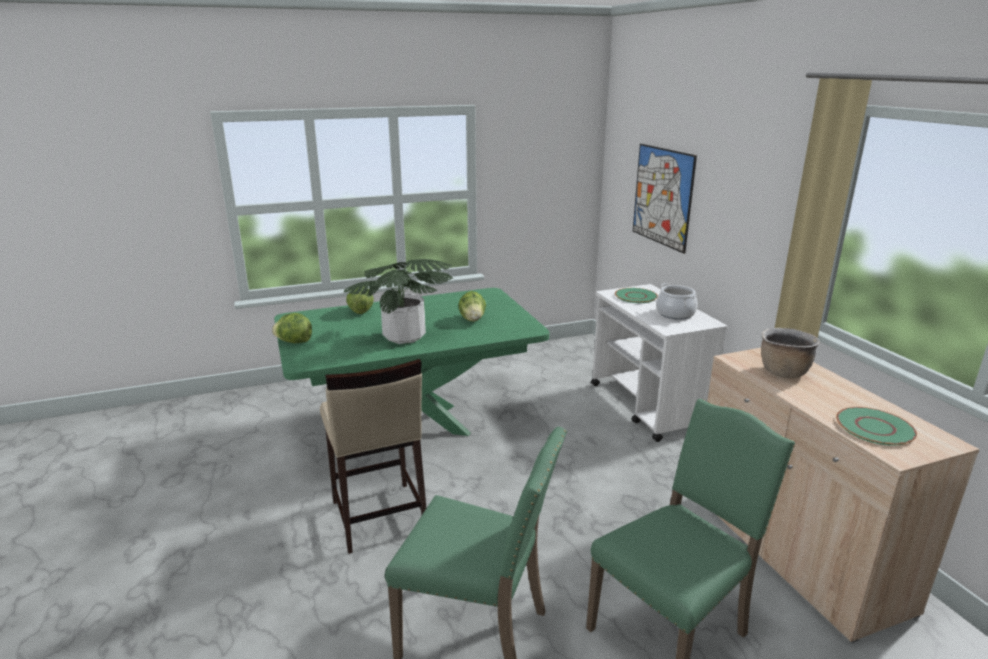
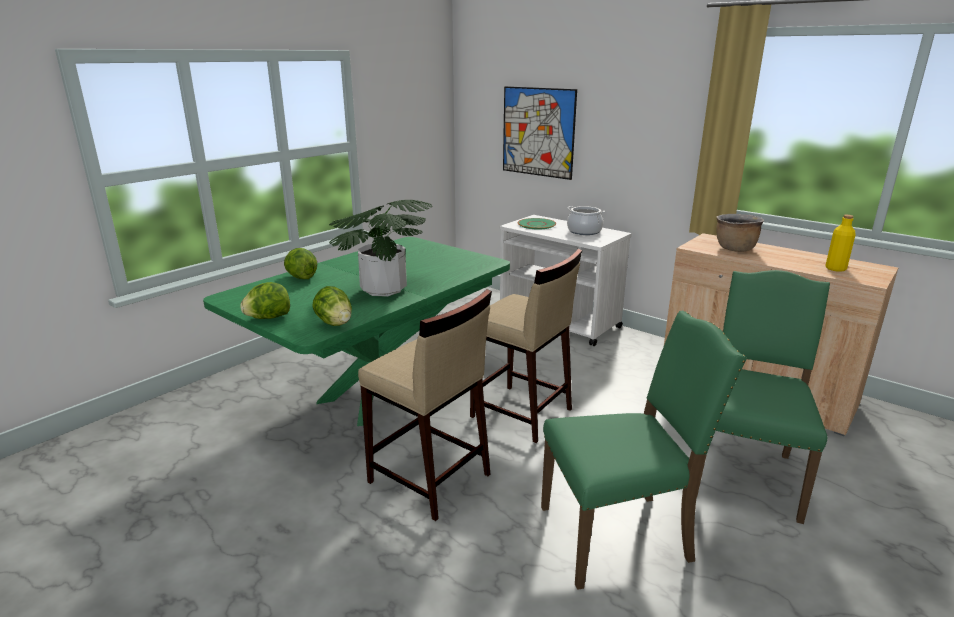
camera: 30 degrees left, 0 degrees up
(472, 319) = (427, 264): lettuce -> lettuce (335, 323)
(512, 487) = (521, 413): none -> beige stool
(875, 428) = (835, 269): green plate -> yellow bottle

